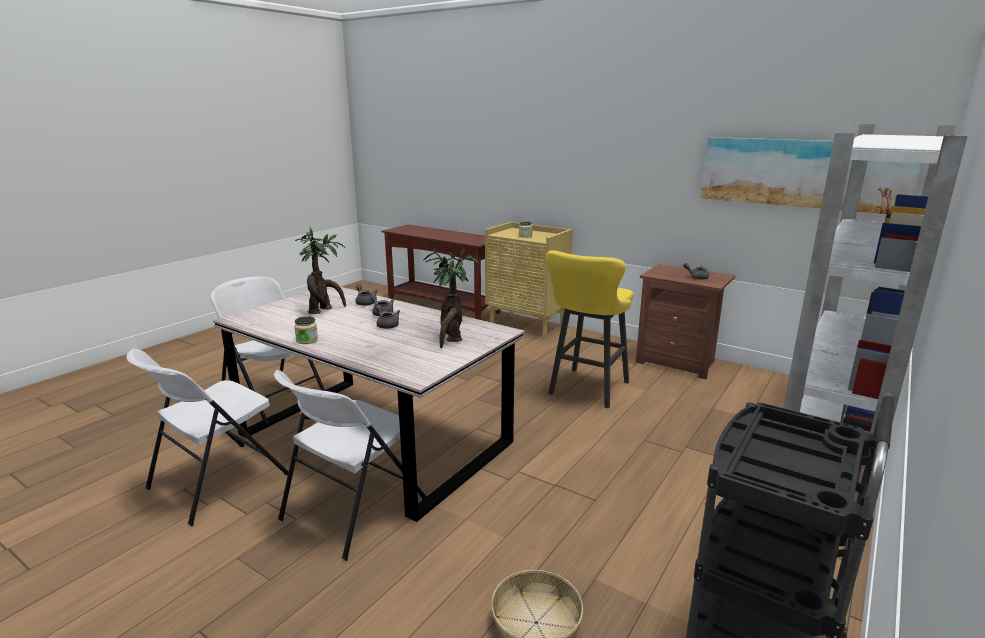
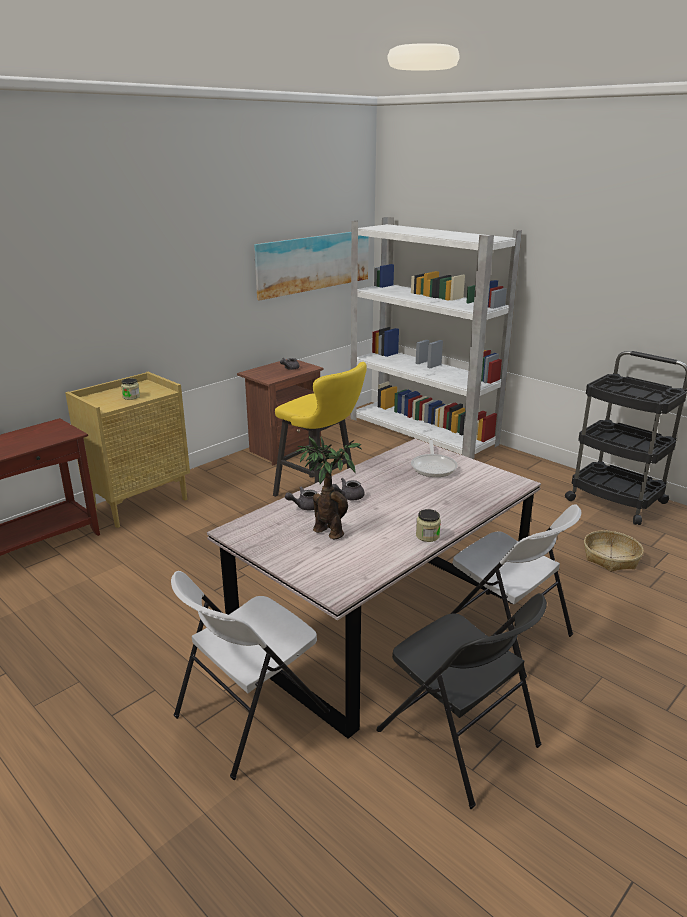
camera: 80 degrees left, 5 degrees up
(218, 481) = (457, 738): white chair -> black chair
(386, 325) = (387, 494): grey teapot -> none
(451, 339) = (433, 466): potted plant -> frying pan

